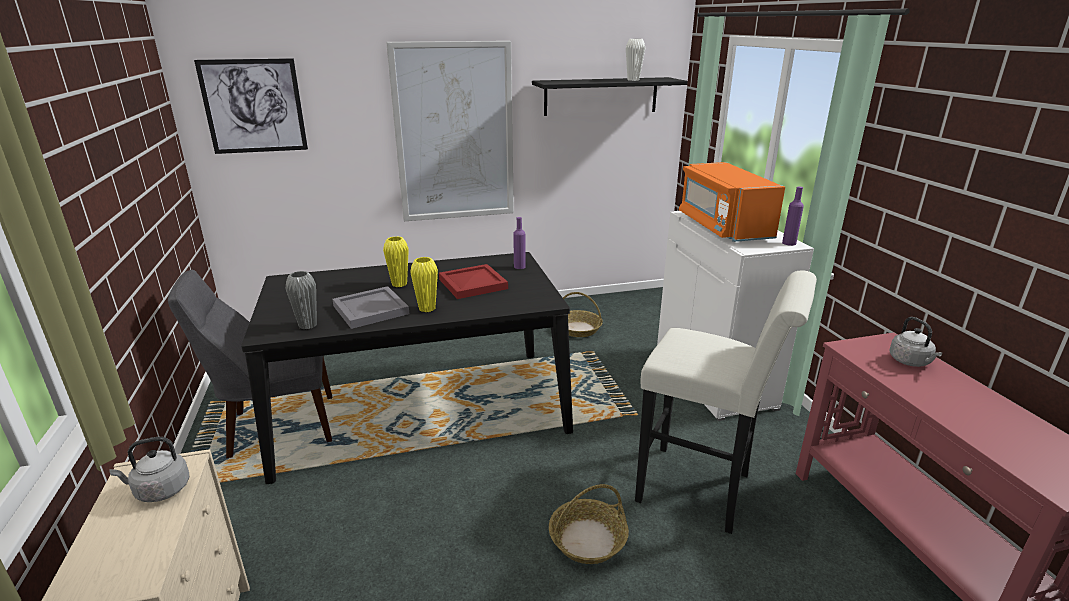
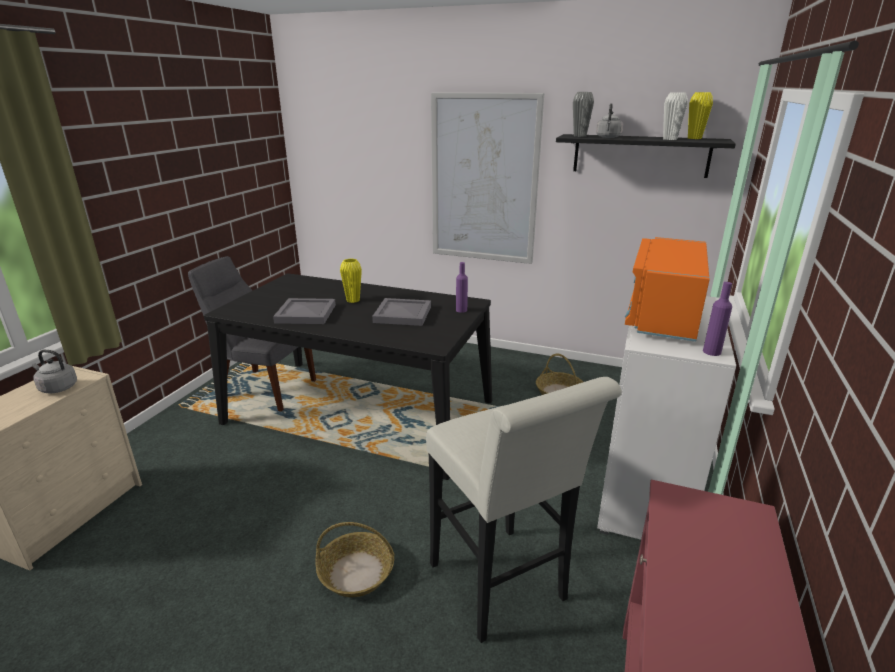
camera: 35 degrees right, 0 degrees up
(254, 106) = (333, 142): picture -> none
(308, 325) = (255, 313): grey vase -> grey vase (580, 136)
(427, 308) = (341, 324): yellow vase -> yellow vase (694, 138)
(474, 284) = (403, 314): red tray -> grey tray
(911, 362) = (734, 548): grey kettle -> grey kettle (608, 137)

